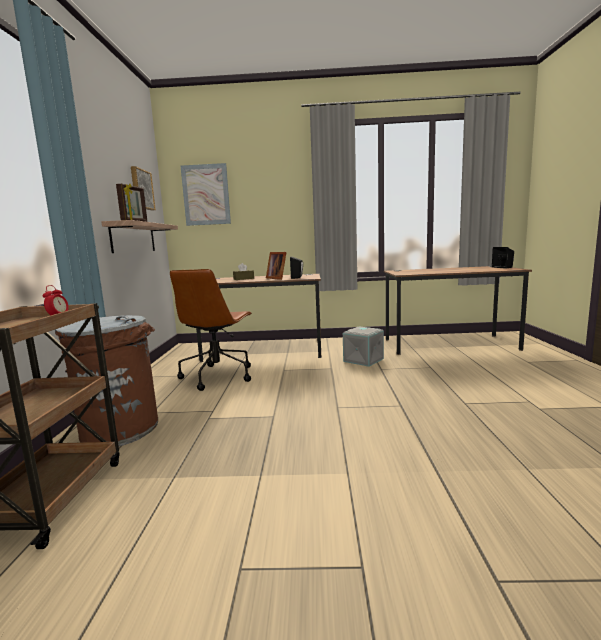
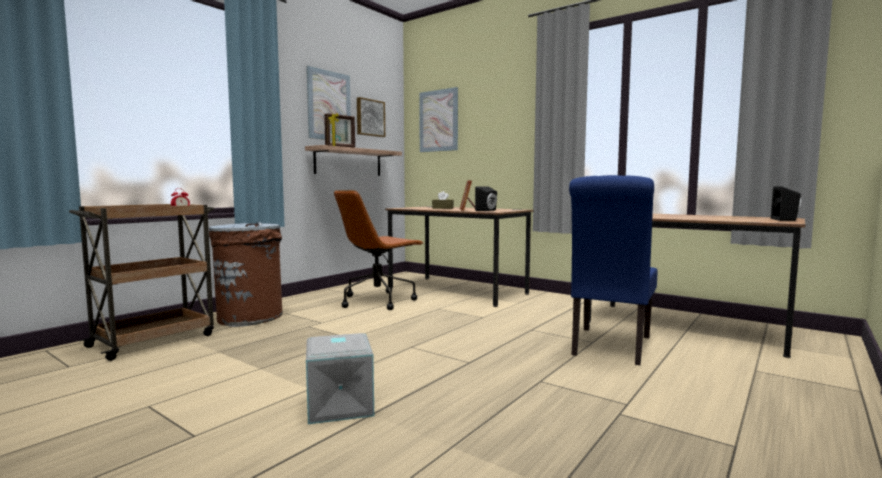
camera: 35 degrees right, 5 degrees down
(113, 174) = (329, 105): none -> picture
(363, 360) = (532, 318): grey storage box -> grey storage box (338, 405)
(446, 368) = (609, 347): none -> blue chair

